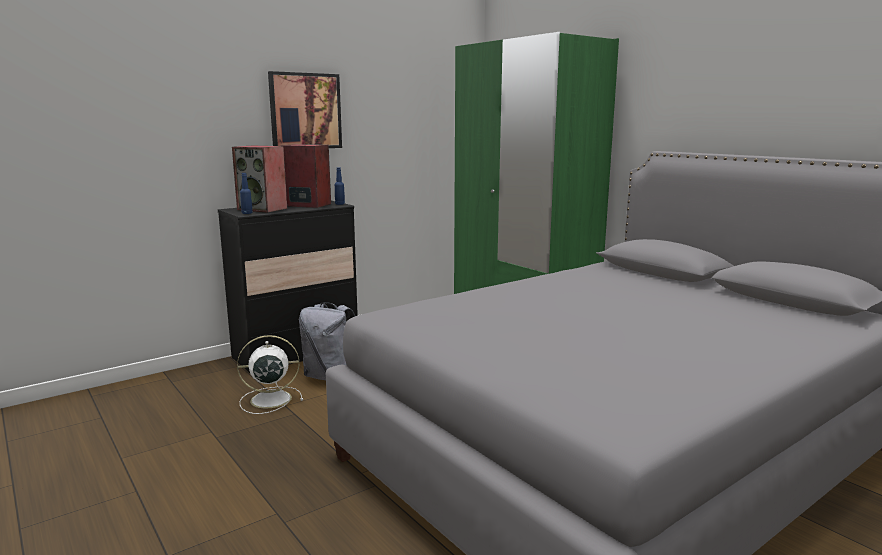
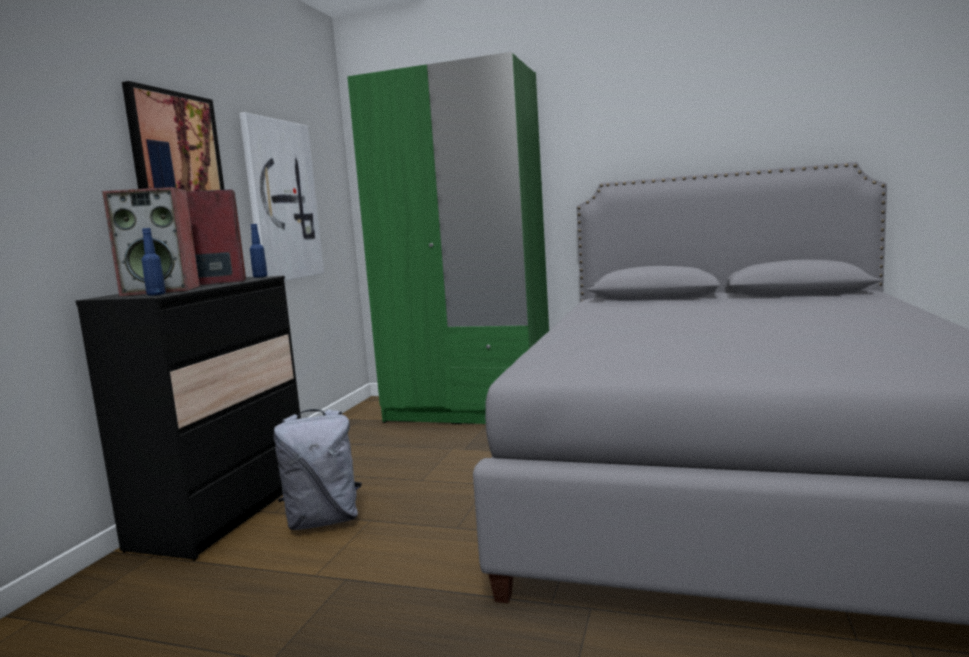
camera: 35 degrees left, 5 degrees down
(269, 399) = (277, 578): white fan -> none
(400, 142) = (281, 201): none -> picture

